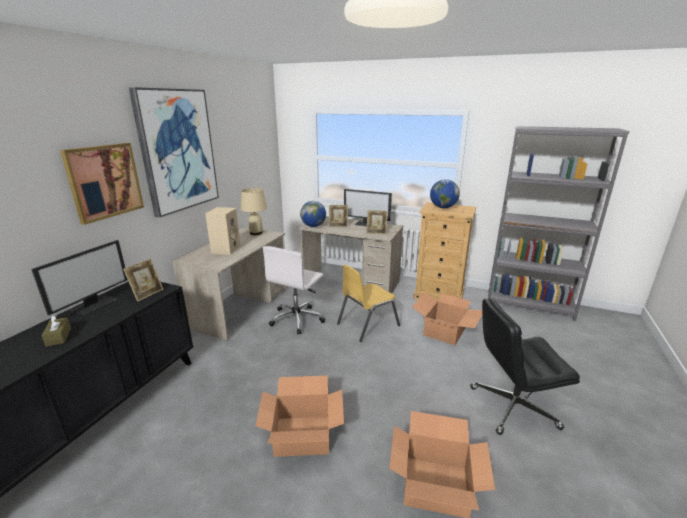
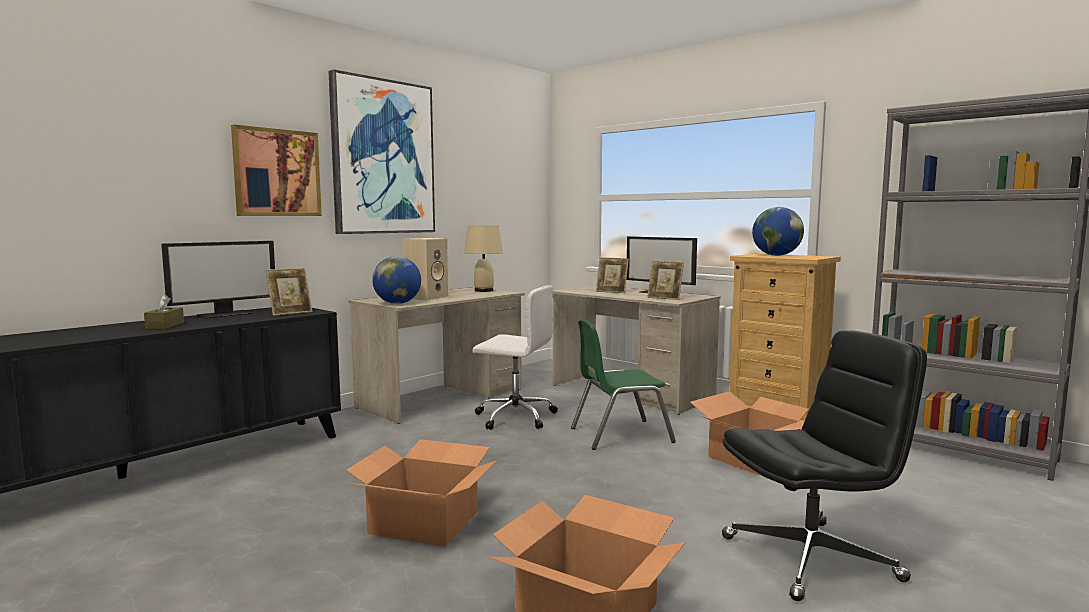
camera: 20 degrees right, 15 degrees down
(297, 319) = (514, 417): white office chair -> white office chair turned 120 degrees counterclockwise
(313, 226) = (573, 290): globe -> globe (397, 303)
(367, 324) = (620, 435): yellow chair -> green chair
(512, 407) = (811, 558): black office chair -> black office chair turned 150 degrees clockwise

